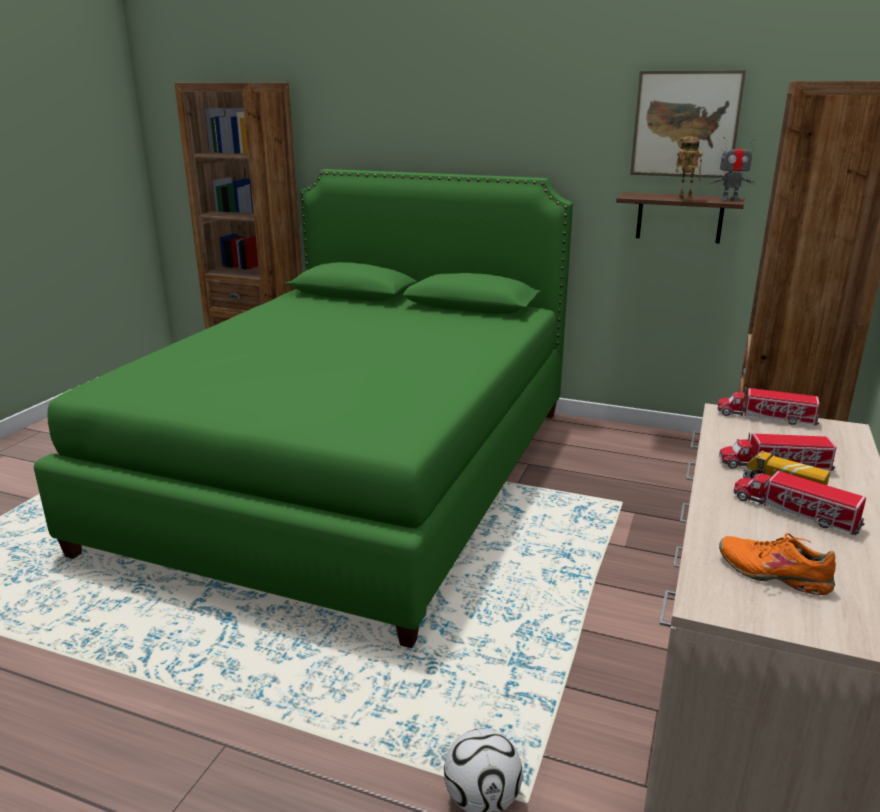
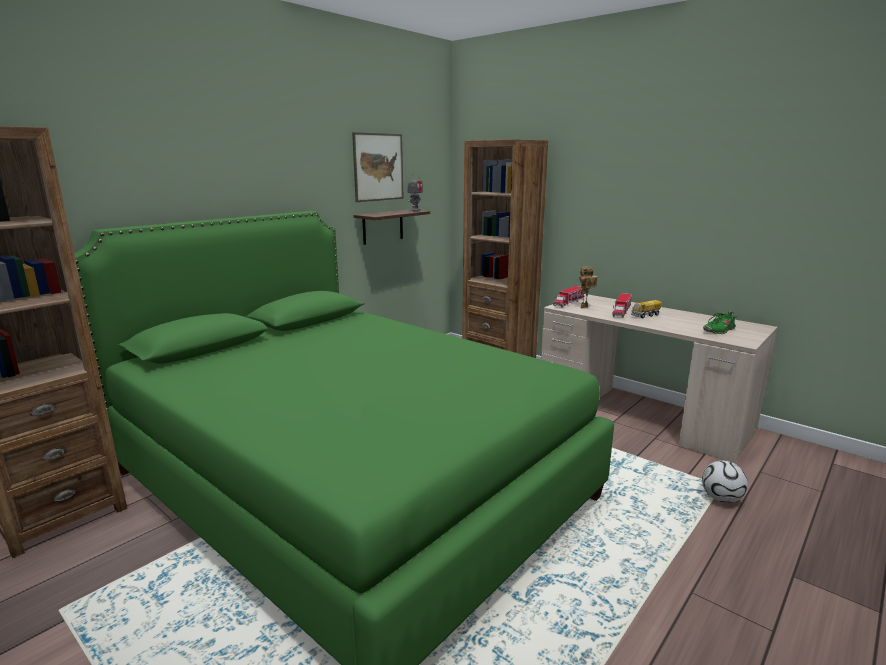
camera: 70 degrees left, 5 degrees down
(683, 199) = (401, 213): toy robot -> toy robot (584, 307)
(773, 573) = (718, 330): orange shoe -> green shoe
(794, 512) = (666, 318): toy truck -> none

